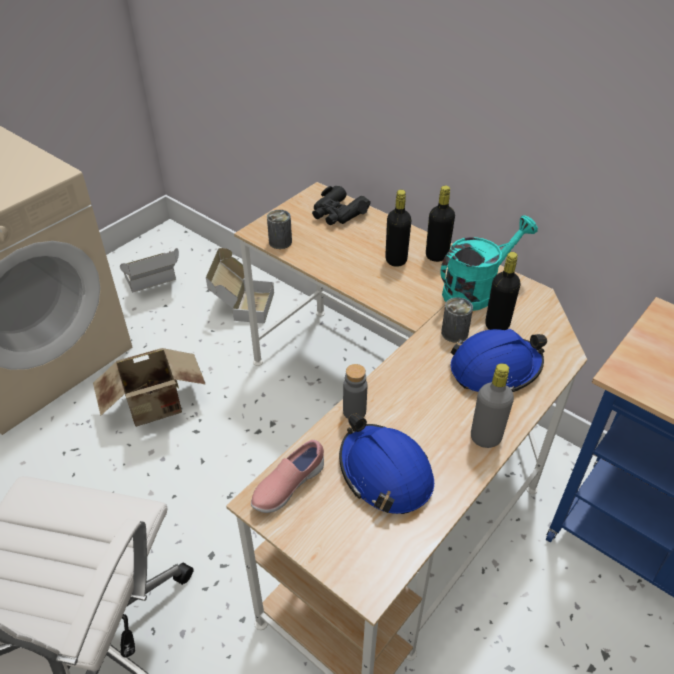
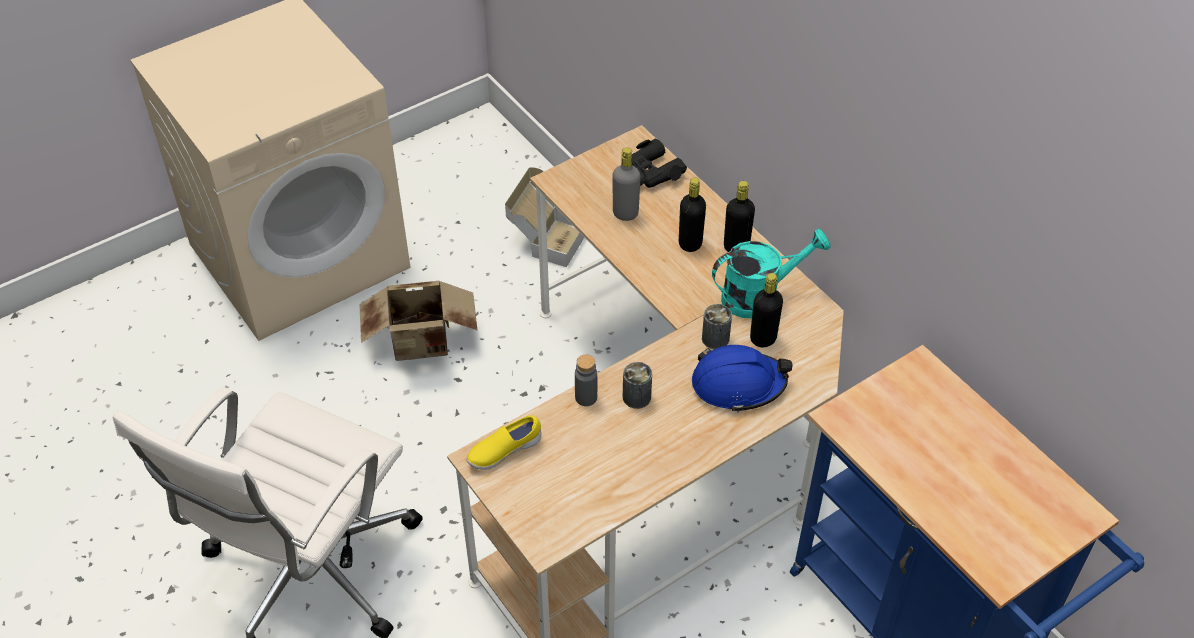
camera: 15 degrees right, 5 degrees up
(153, 284) = (450, 191): cardboard box -> none
(280, 242) = (575, 198): can -> can (636, 397)
(287, 486) = (504, 451): pink shoe -> yellow shoe
(385, 473) = (592, 459): blue hard hat -> none
(485, 438) = (697, 447): grey bottle -> grey bottle (625, 213)

